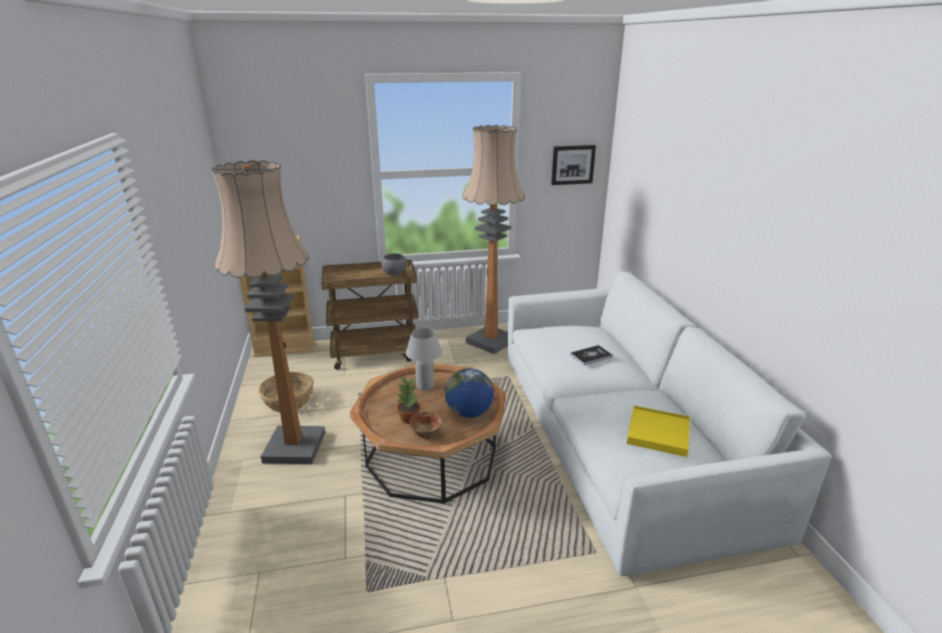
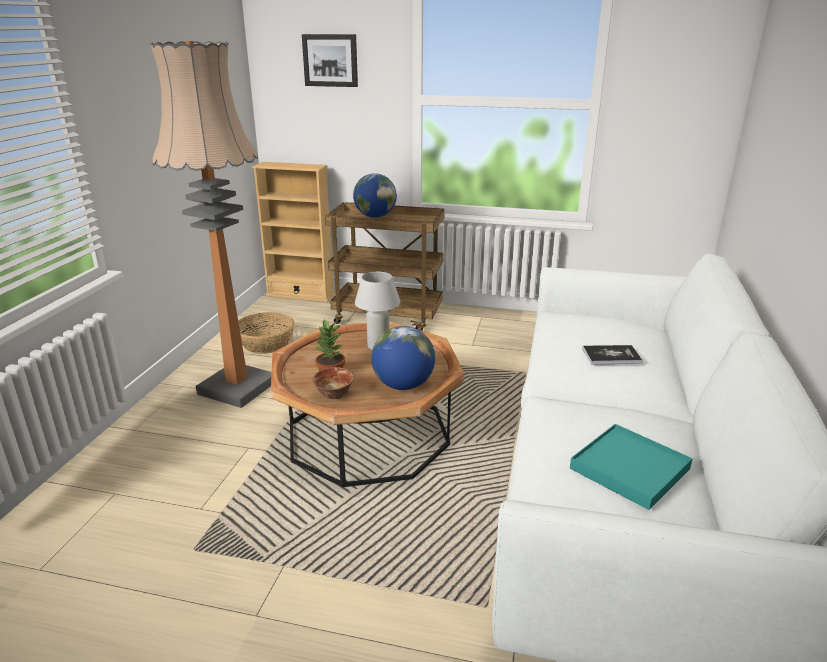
camera: 25 degrees right, 0 degrees up
(357, 274) = (375, 216): none -> globe
(394, 273) = (417, 220): grey bowl -> none
(491, 341) = (532, 330): floor lamp -> none
(572, 164) = (684, 103): picture -> picture (330, 60)
(658, 433) = (629, 468): yellow tray -> turquoise tray

